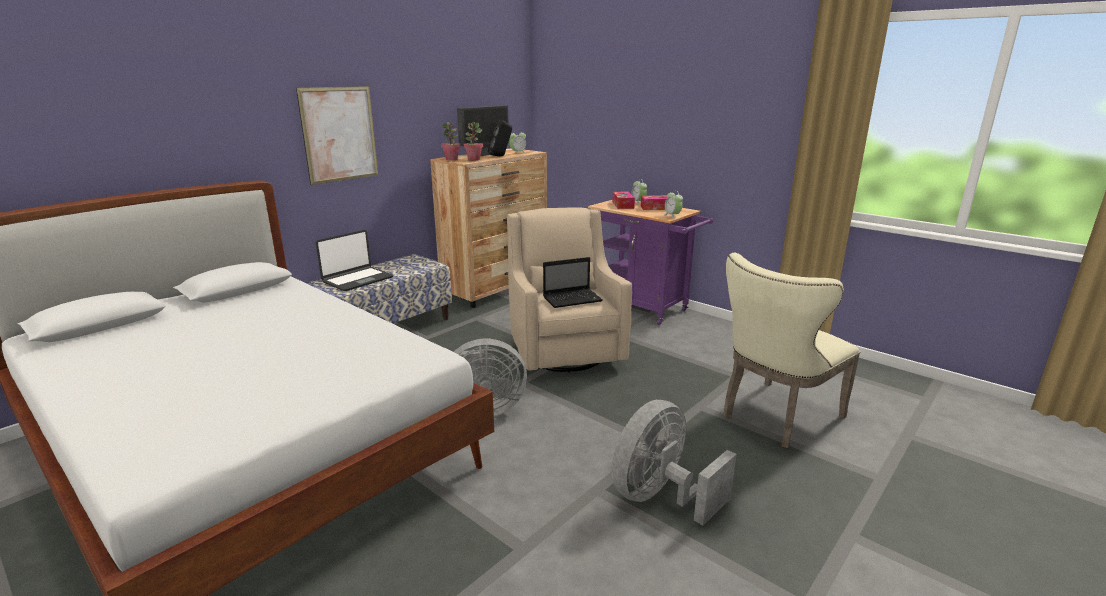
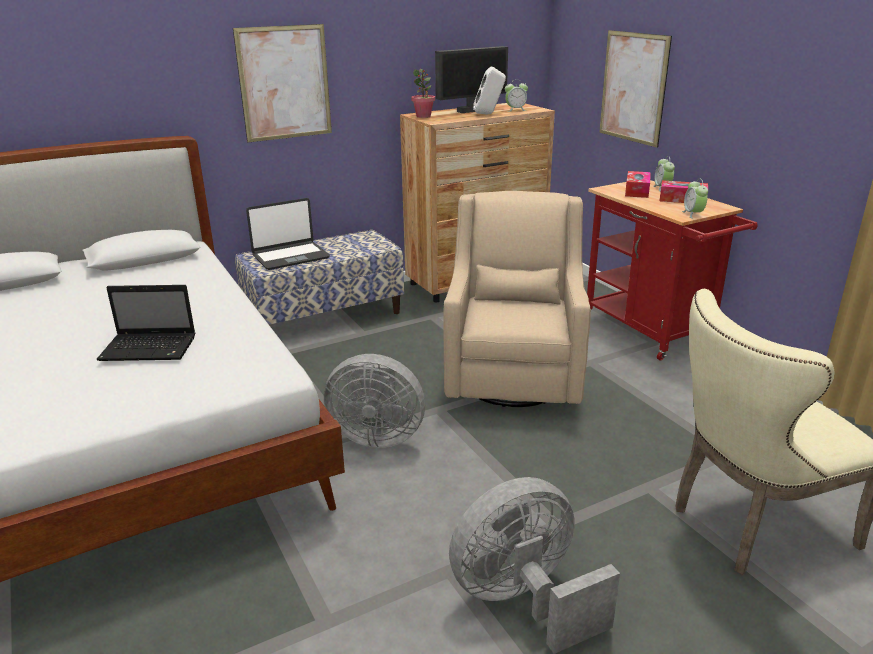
camera: 20 degrees right, 5 degrees up
(474, 159) = (449, 118): potted plant -> none
(501, 156) = (489, 114): black speaker -> white speaker
(573, 299) = (516, 315): laptop -> laptop (151, 348)
(604, 132) = (633, 87): none -> picture
(644, 308) = (652, 333): purple cart -> red cart

